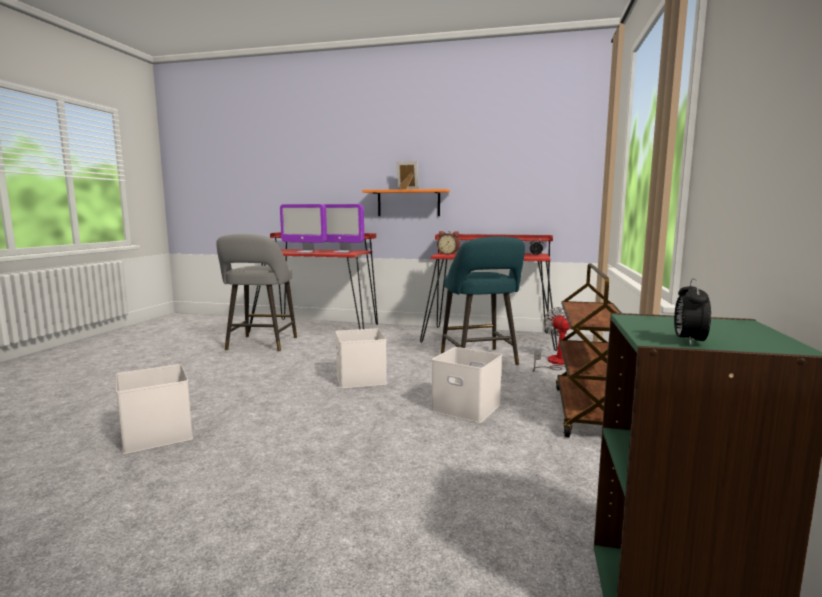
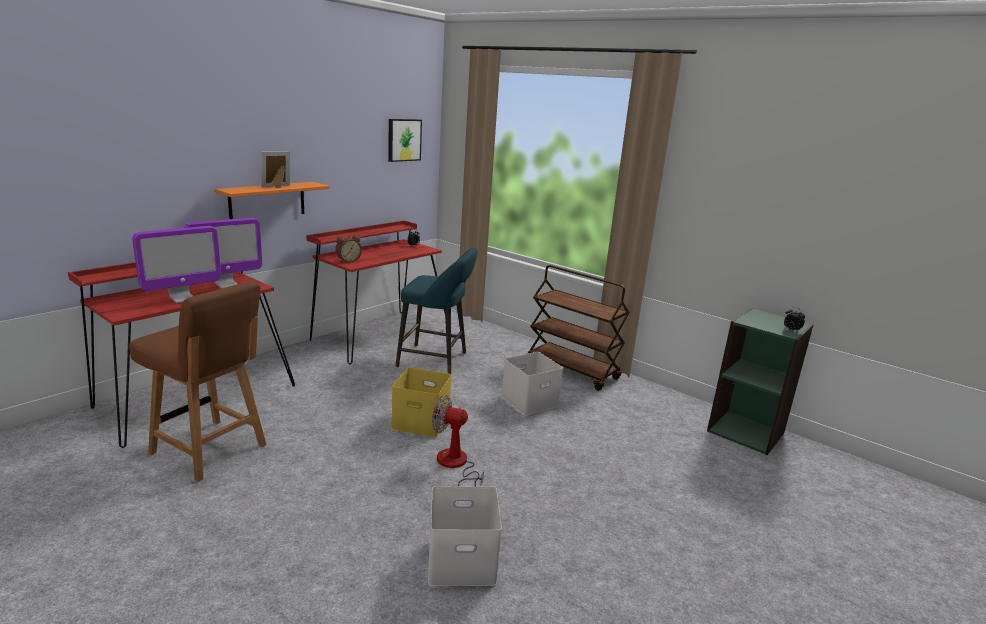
camera: 65 degrees left, 10 degrees up
(260, 345) = (210, 450): grey stool -> brown chair
(362, 379) = (422, 421): white storage box -> yellow storage box
(555, 363) = (476, 341): fan -> fan (455, 465)
(557, 153) = (403, 140): none -> picture

